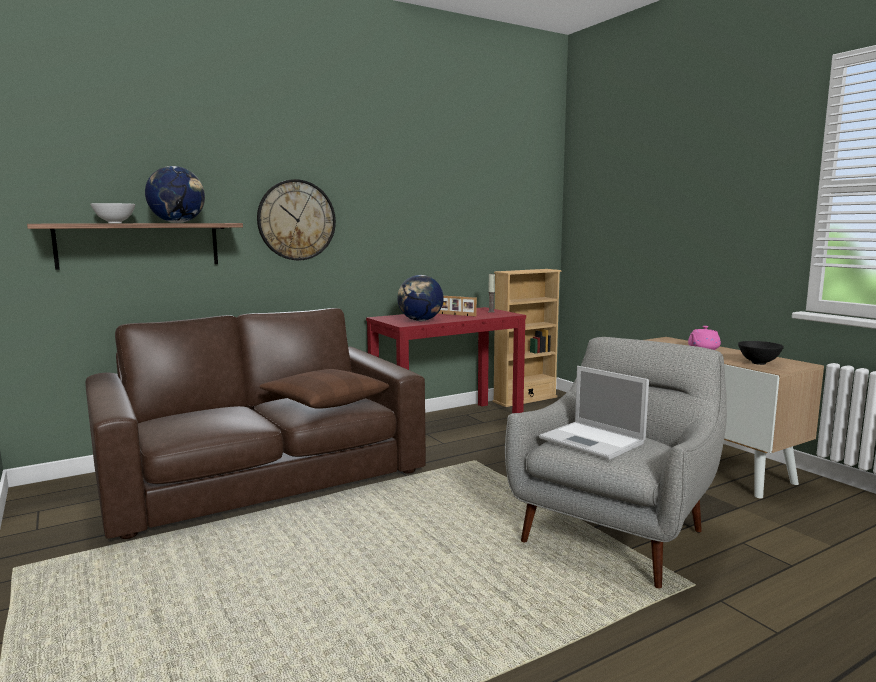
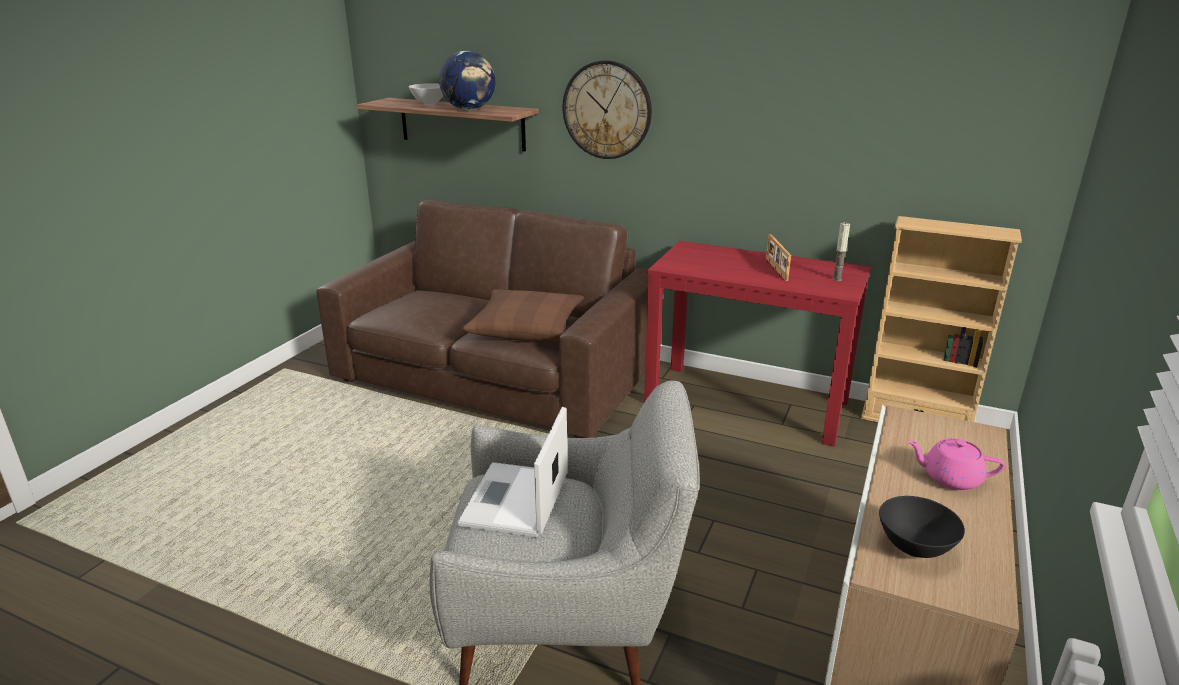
camera: 55 degrees right, 15 degrees up
(420, 320) = (702, 266): globe -> none

